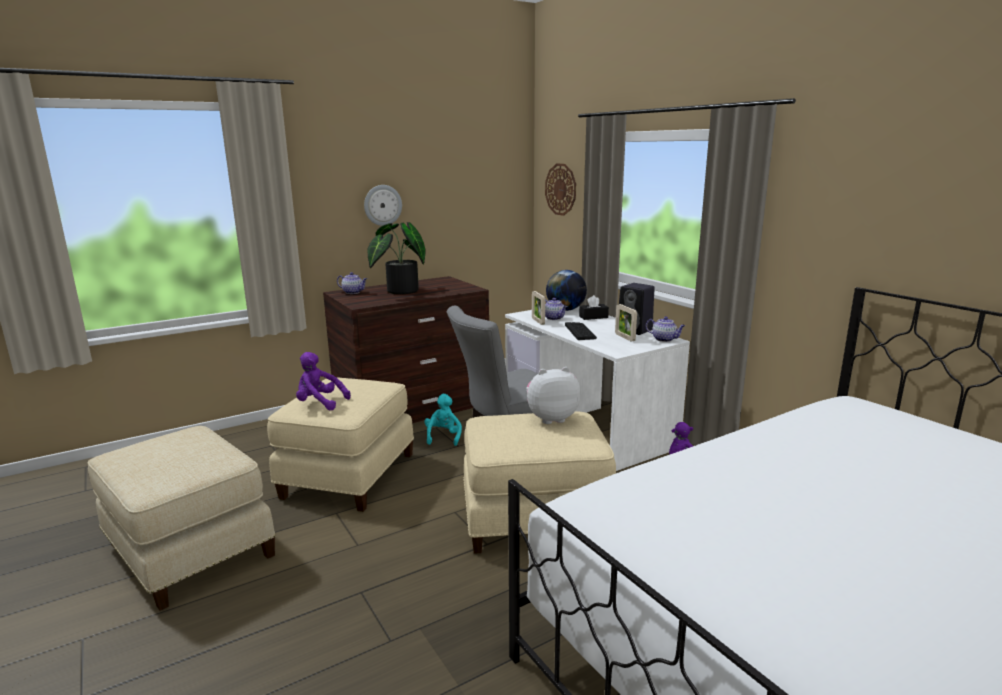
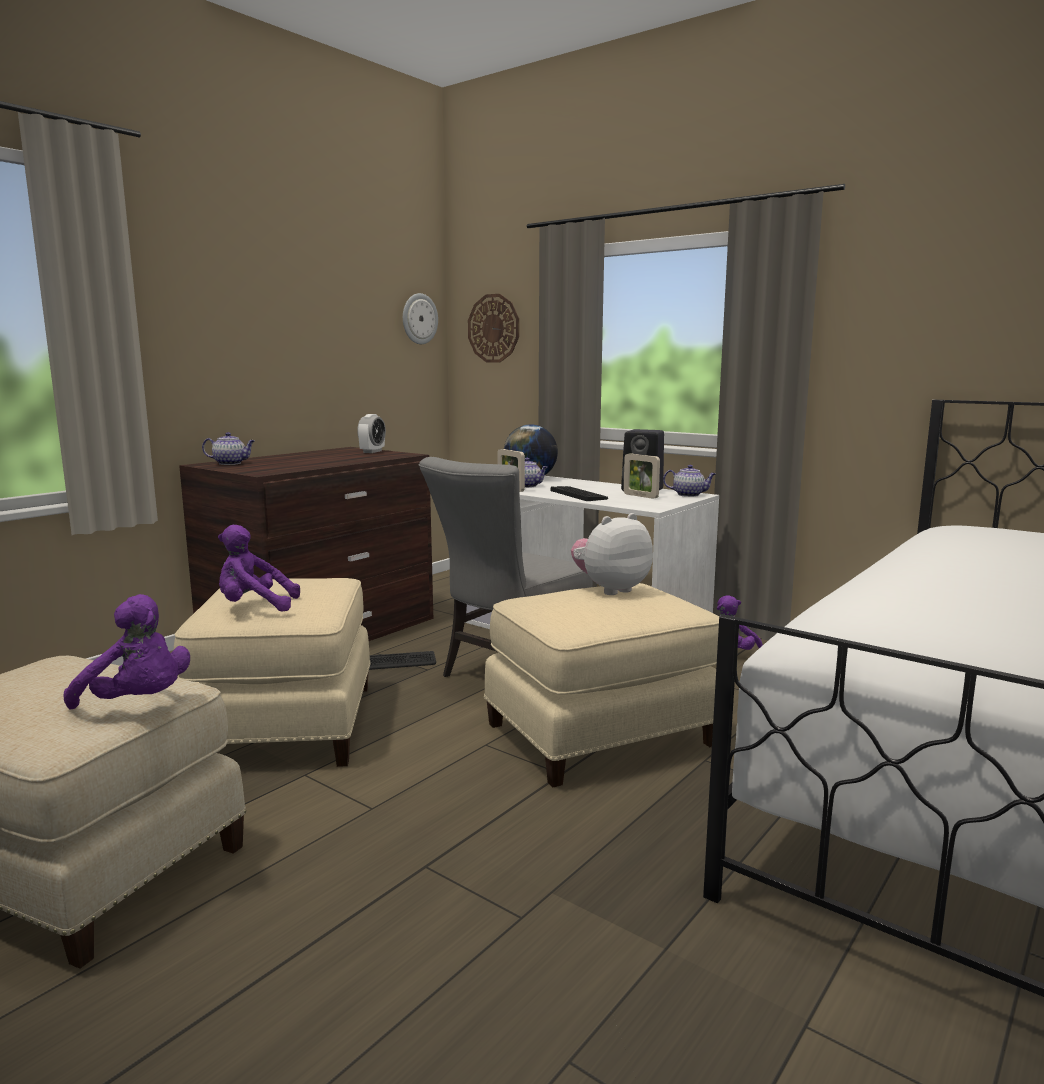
camera: 20 degrees left, 5 degrees down
(204, 470) = (138, 703): none -> purple plush toy
(382, 205) = (261, 338): wall clock -> wall clock (419, 319)
(399, 291) = (301, 460): potted plant -> none
(443, 437) = (397, 662): turquoise plush toy -> keyboard
(455, 284) = (372, 451): none -> alarm clock
(593, 317) = (575, 482): black tissue box -> none

